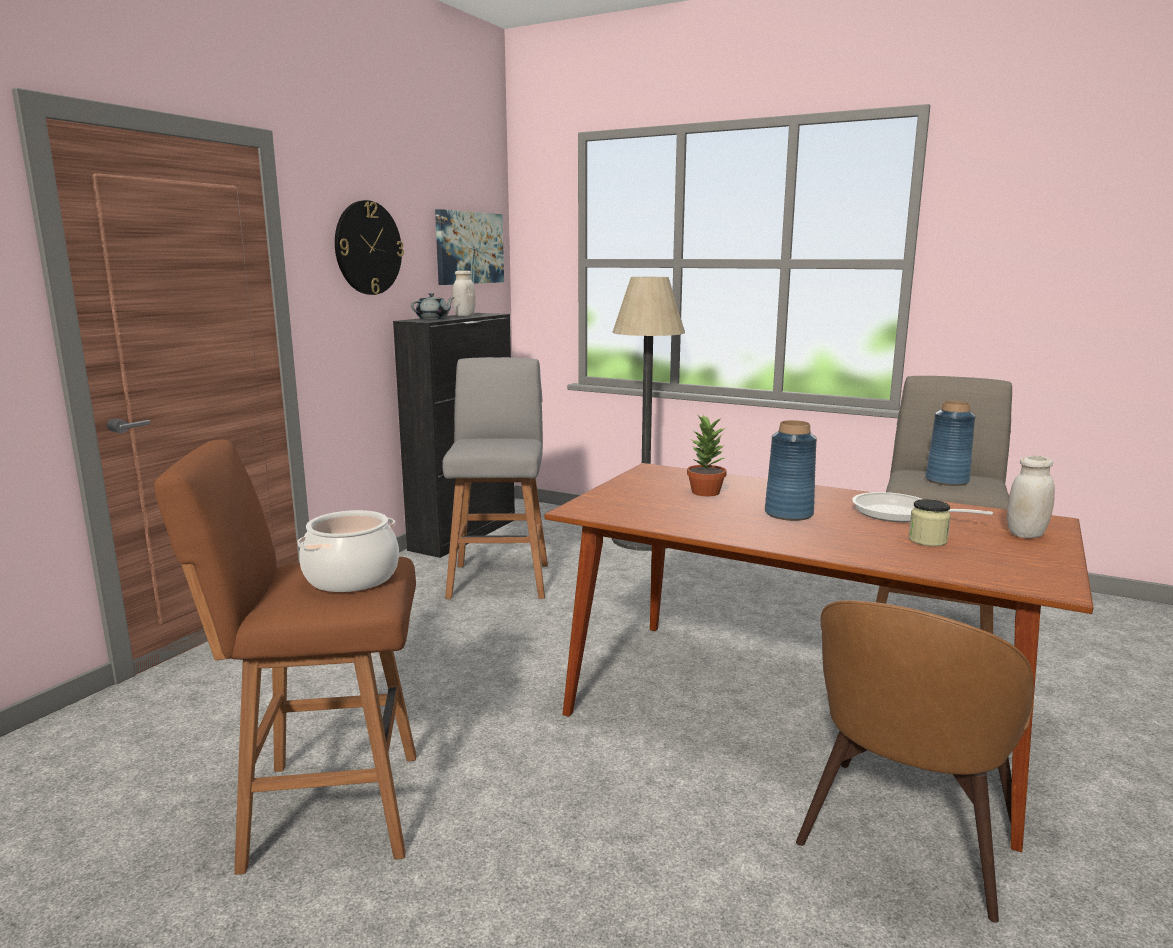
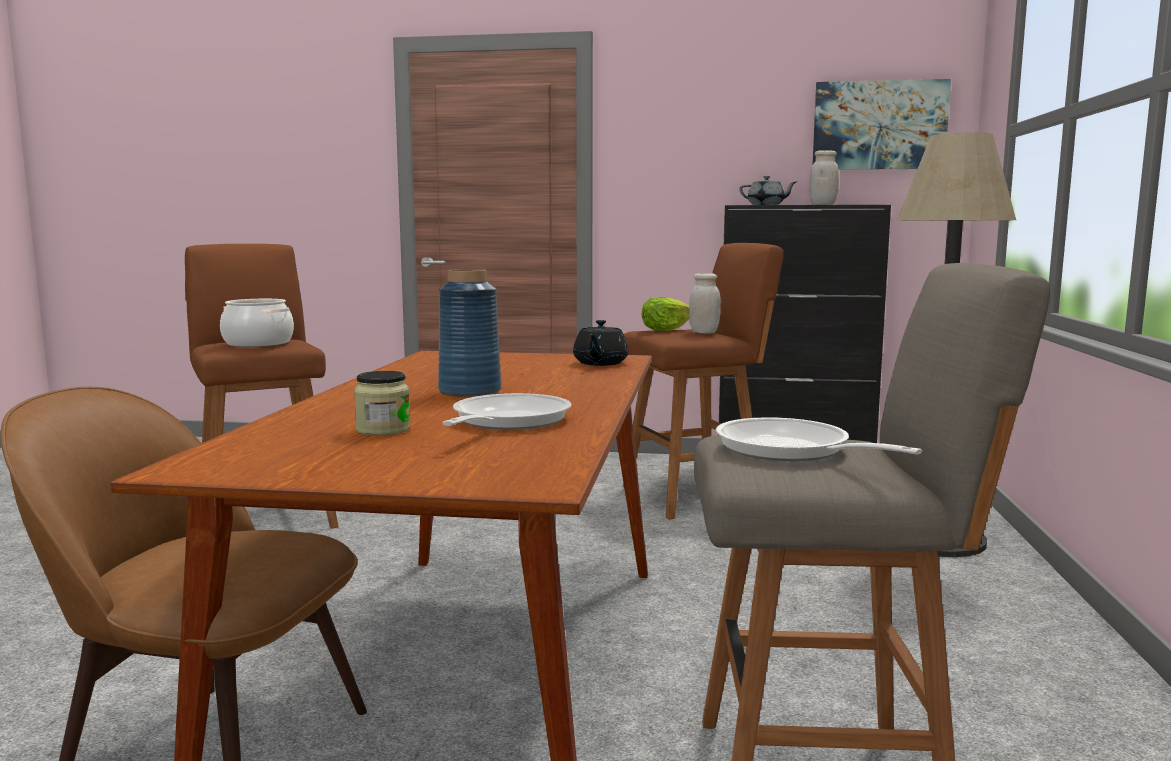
camera: 70 degrees right, 5 degrees down
(368, 248) = (700, 130): wall clock -> none
(476, 444) = (665, 329): none -> lettuce
(499, 579) = (695, 496): grey stool -> brown stool
(677, 476) = (600, 363): none -> black teapot
(705, 492) = (539, 371): potted plant -> none
(947, 481) = (790, 451): blue vase -> frying pan
(1026, 534) = (439, 468): white jar -> white jar (704, 332)

